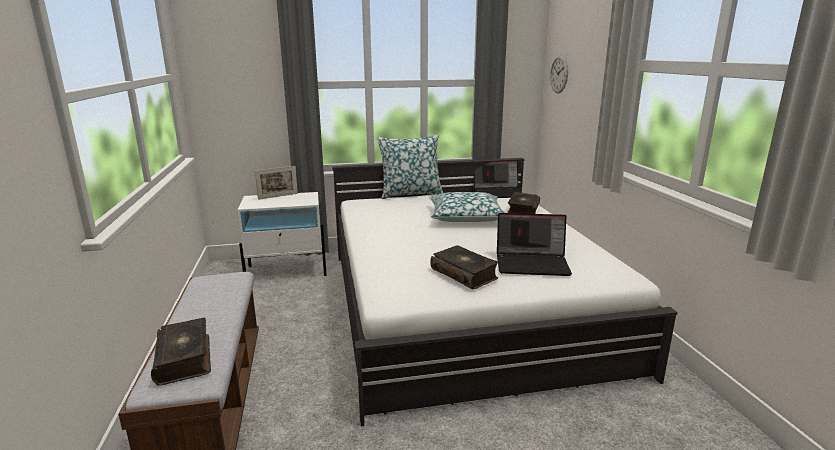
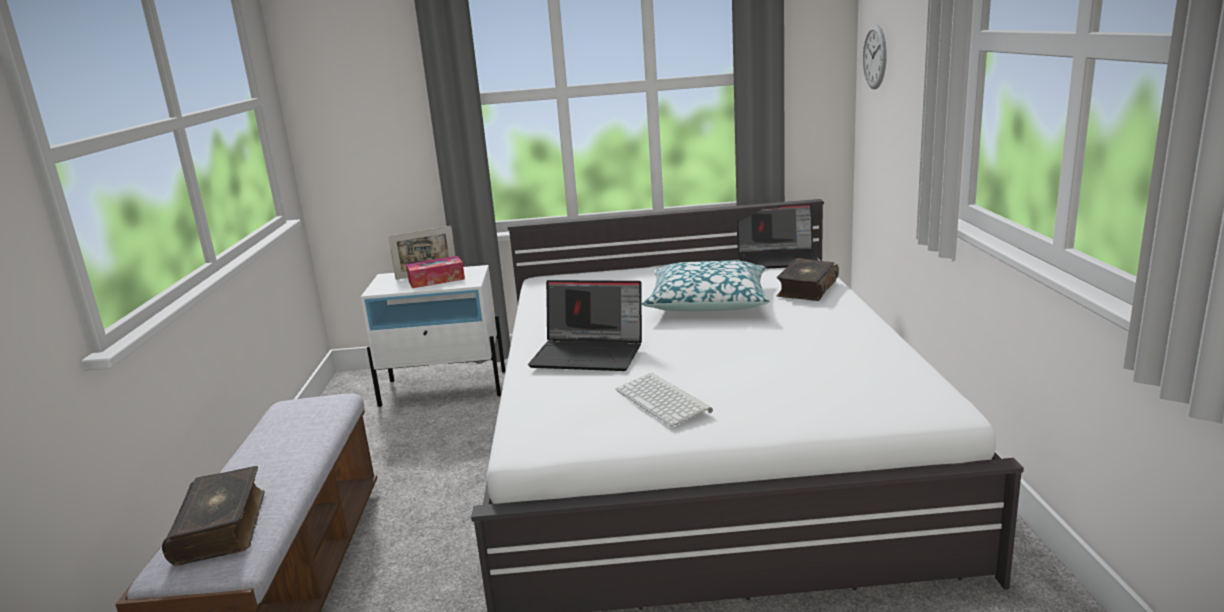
camera: 10 degrees right, 0 degrees up
(286, 200) = (436, 280): none -> tissue box
(410, 194) = (634, 264): pillow -> none
(464, 274) = (664, 400): book -> keyboard
(533, 263) = (785, 382): laptop -> laptop (590, 354)

